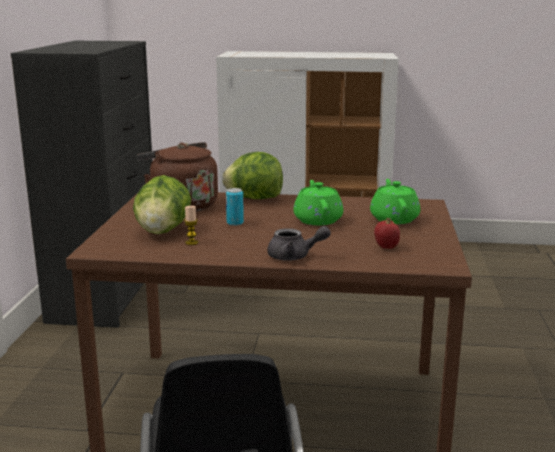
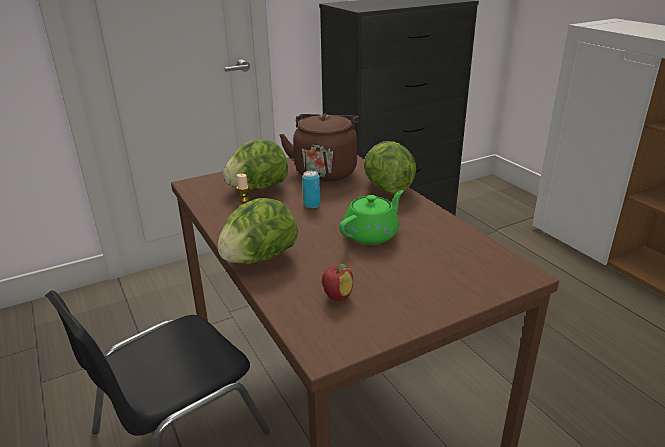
camera: 55 degrees right, 10 degrees up
(294, 256) = (259, 258): grey teapot -> lettuce
(394, 218) = (436, 271): green teapot -> none

